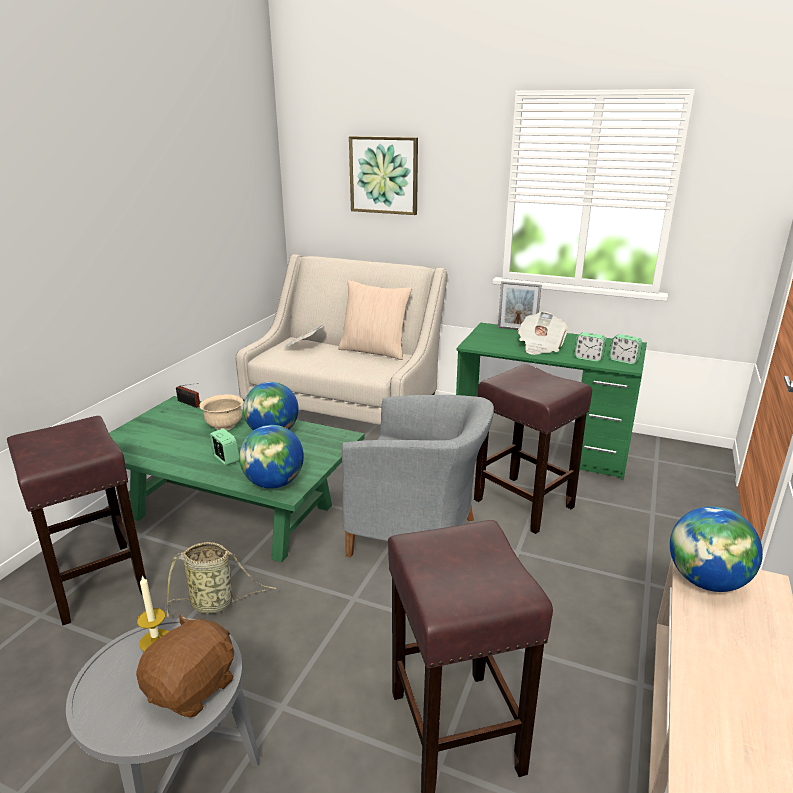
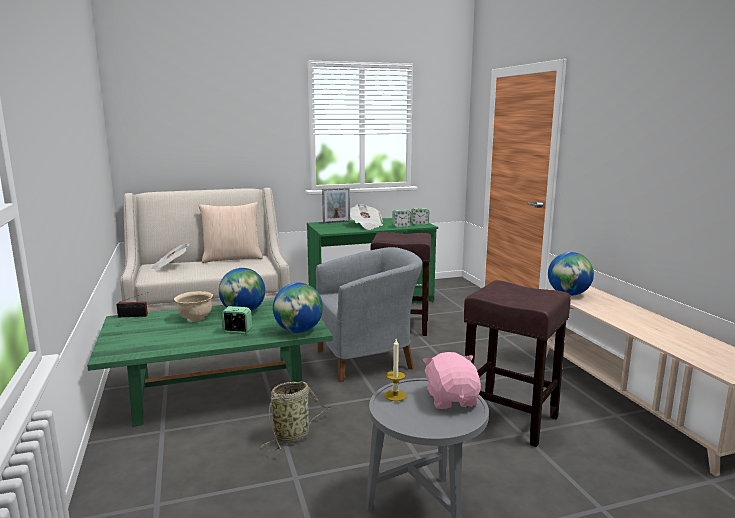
camera: 40 degrees left, 10 degrees down
(96, 580) = (171, 467): brown stool -> none
(193, 687) = (452, 399): brown plush toy -> pink plush toy
(384, 175) = (210, 120): picture -> none

